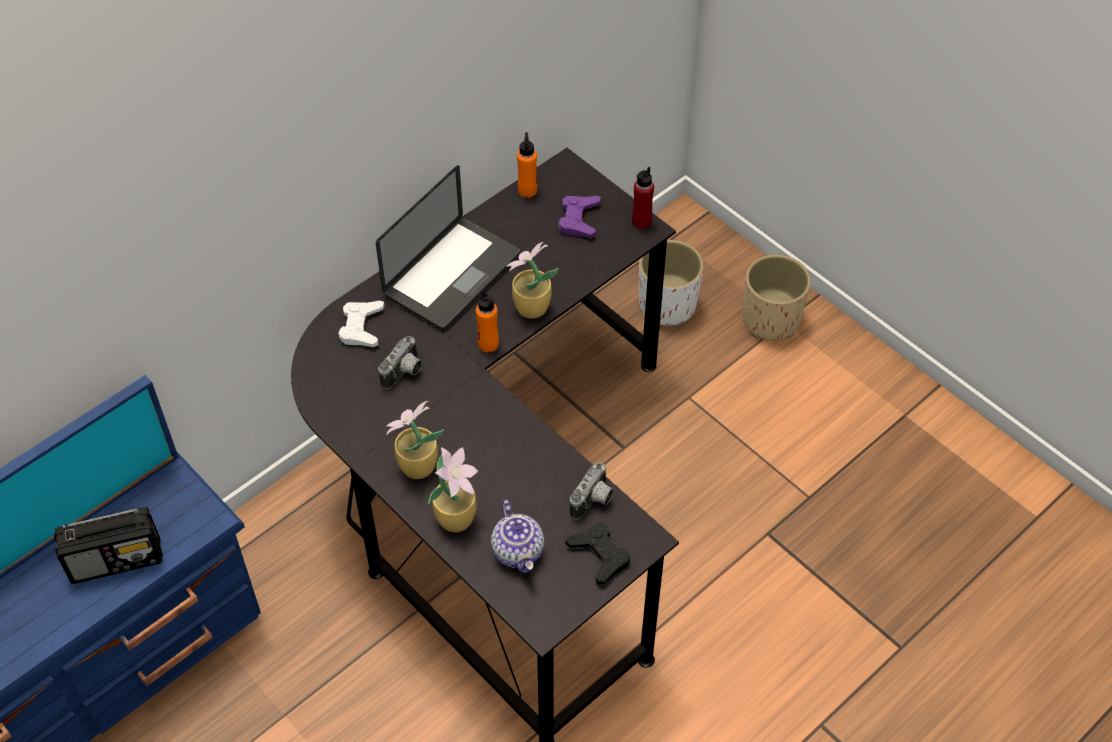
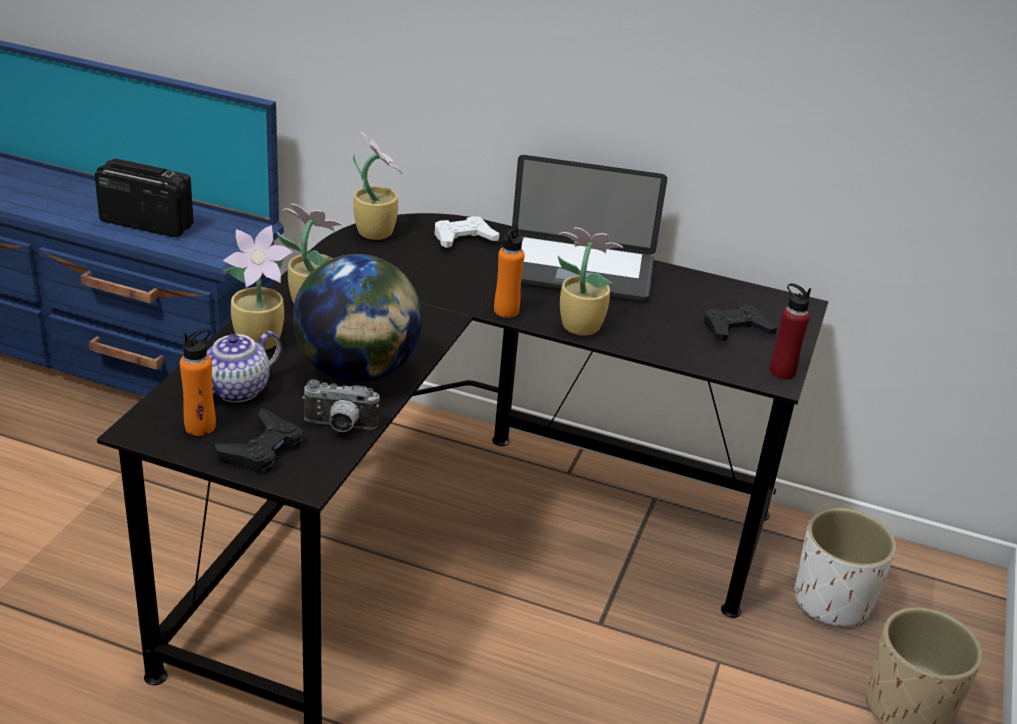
camera: 60 degrees right, 20 degrees down
(117, 560) = (146, 223): radio -> radio turned 150 degrees clockwise
(317, 384) = (375, 232): none -> potted plant
(404, 373) = (426, 272): camera -> none
(527, 190) = (738, 290): orange bottle -> orange bottle (200, 426)
(528, 467) = (357, 371): none -> globe
(579, 219) = (736, 330): purple game controller -> black game controller

